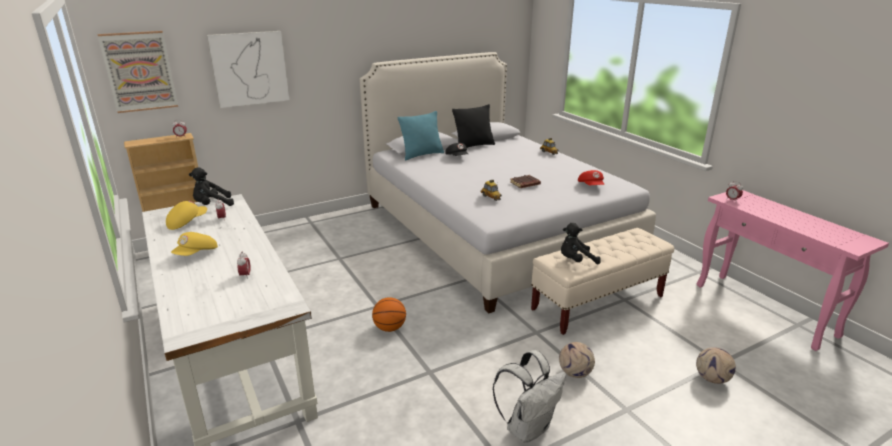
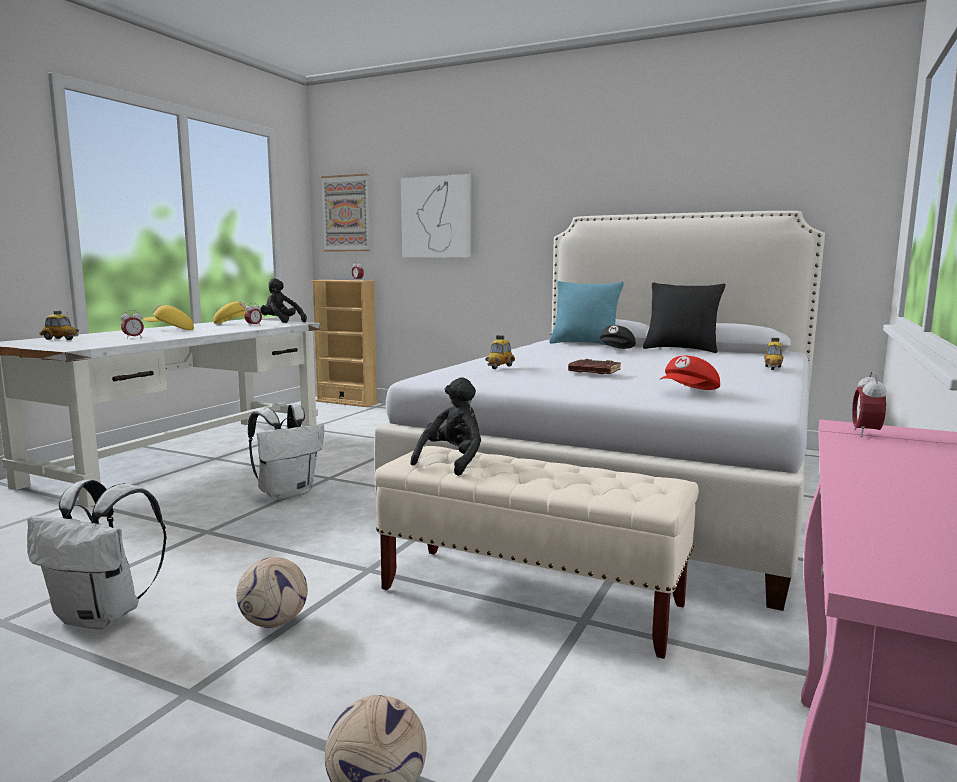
camera: 55 degrees right, 15 degrees down
(199, 308) = (60, 339): none -> toy car
(389, 328) = (287, 493): basketball -> white backpack
(576, 261) = (453, 462): black plush toy -> black plush toy turned 75 degrees clockwise

